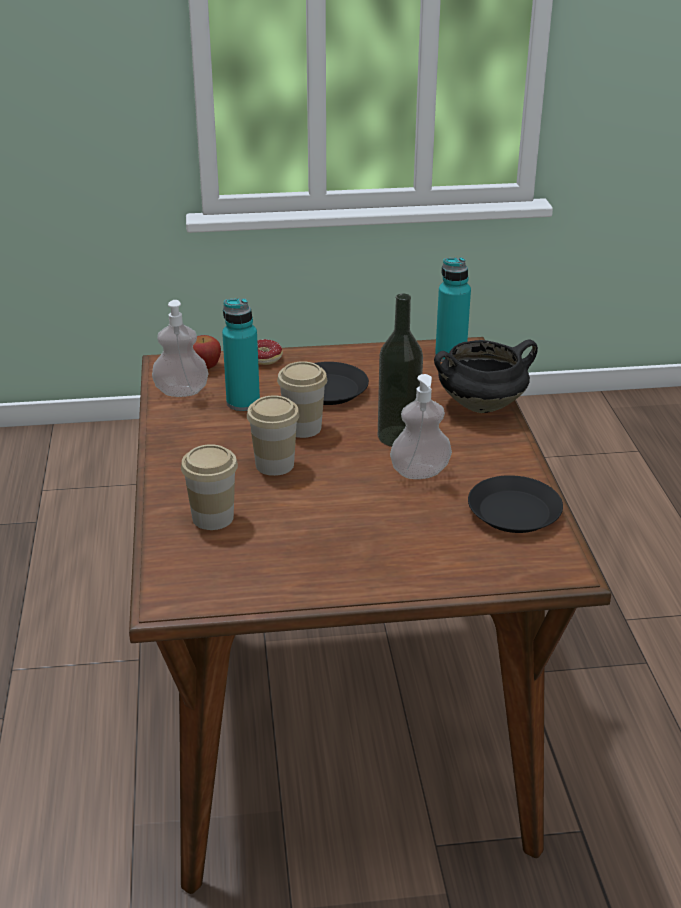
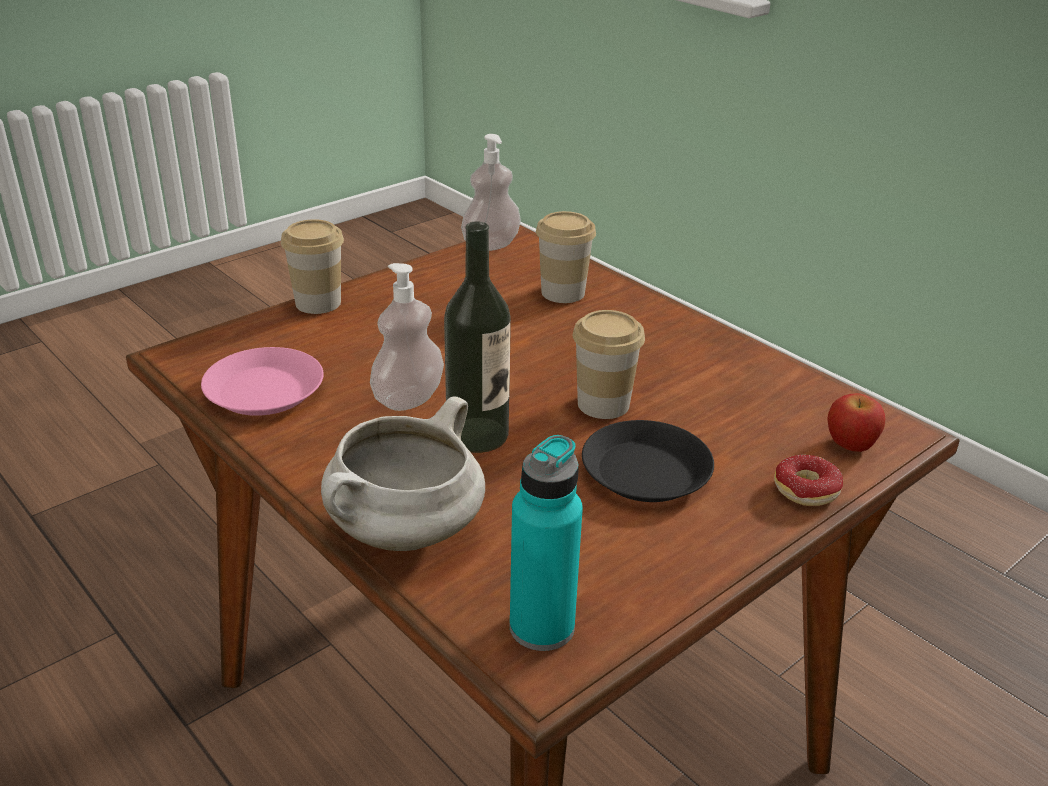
camera: 145 degrees right, 0 degrees up
(181, 391) = (808, 397): soap dispenser -> soap dispenser (491, 245)
(243, 403) = (718, 410): turquoise bottle -> none
(274, 464) = (575, 353): cup -> cup (318, 303)
(482, 404) = (405, 534): black cooking pot -> white cooking pot
(514, 511) = (264, 391): black plate -> pink plate

